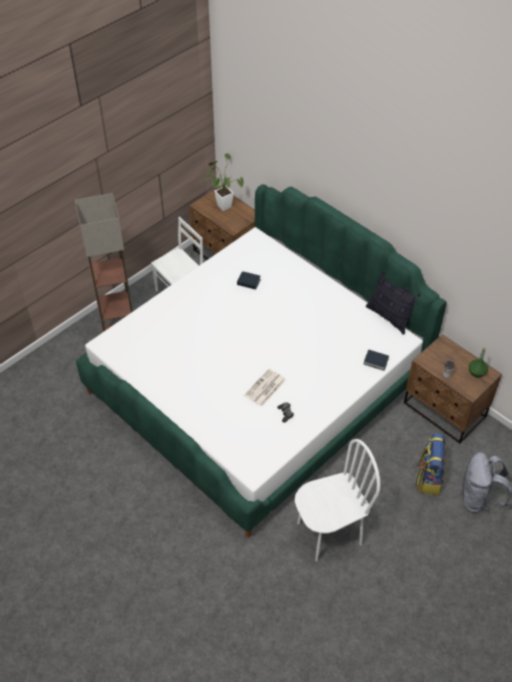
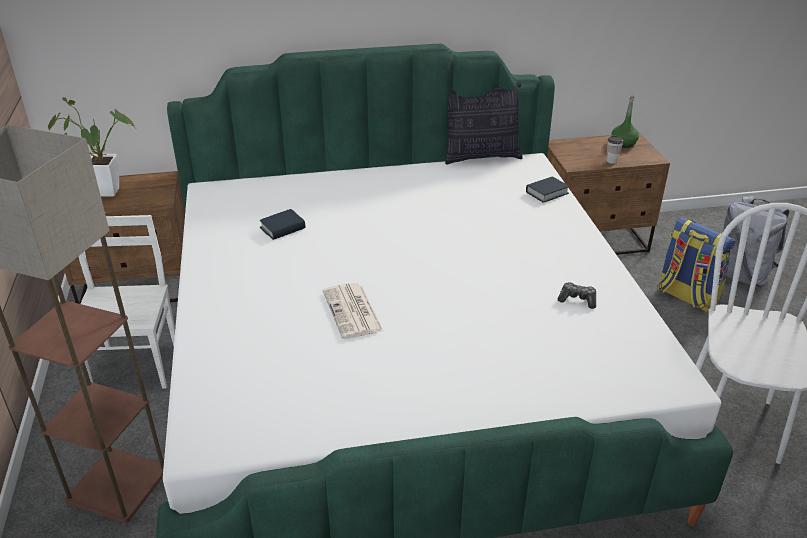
camera: 55 degrees left, 15 degrees down
(265, 388) = (508, 298): newspaper -> newspaper (353, 312)

